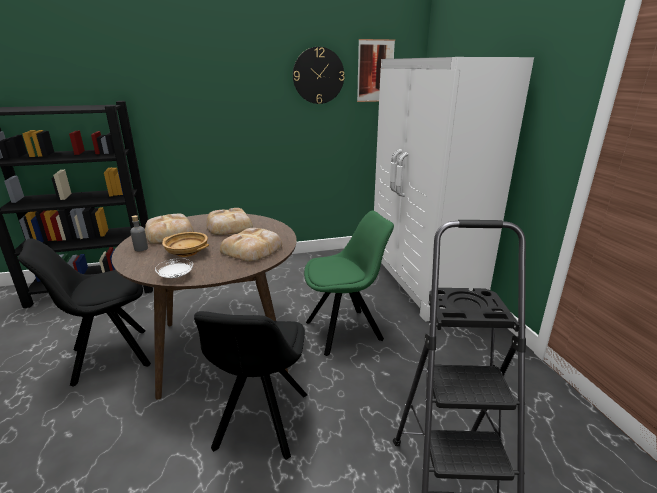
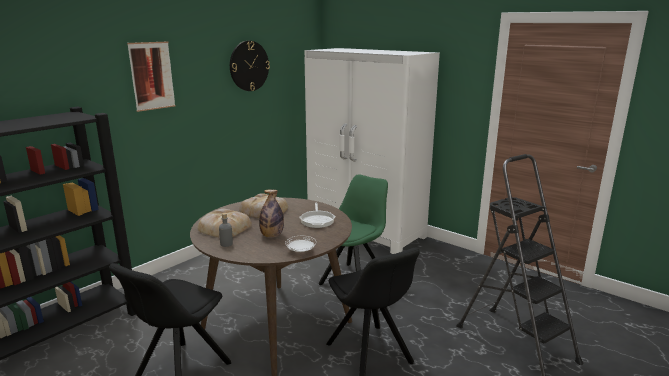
camera: 35 degrees left, 5 degrees down
(186, 252) = (272, 236): beige bowl -> bottle
(253, 249) = (317, 220): bread -> frying pan
(375, 71) = (289, 59): picture -> picture (152, 76)

